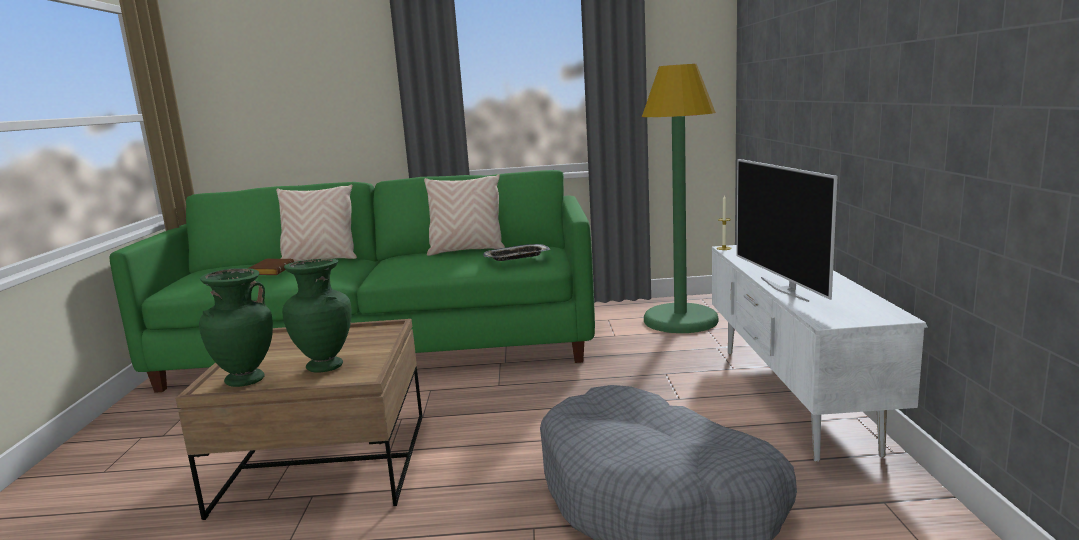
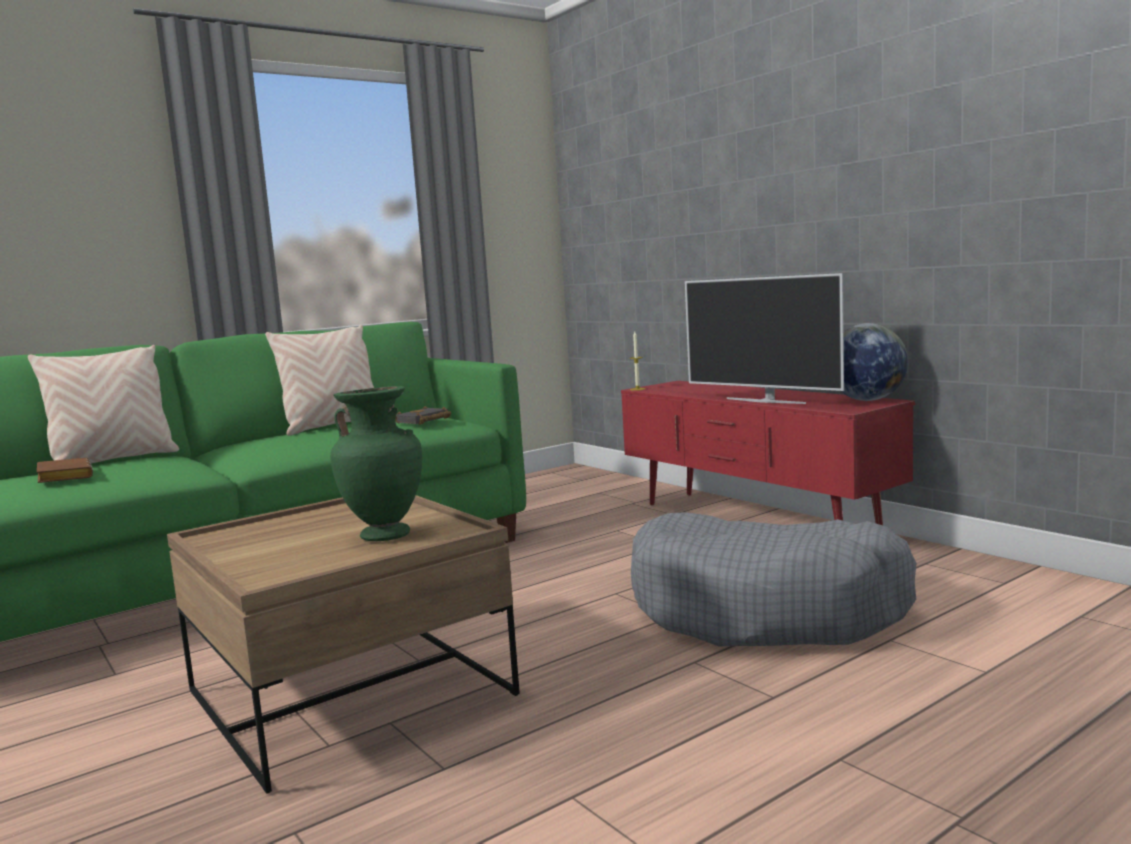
camera: 35 degrees left, 5 degrees down
(246, 381) = (301, 566): green vase -> none
(516, 257) = (423, 421): tray -> black book
(680, 320) = (560, 491): green floor lamp -> none
(791, 396) = (754, 521): white tv stand -> red tv stand
(877, 310) = (867, 400): none -> globe

